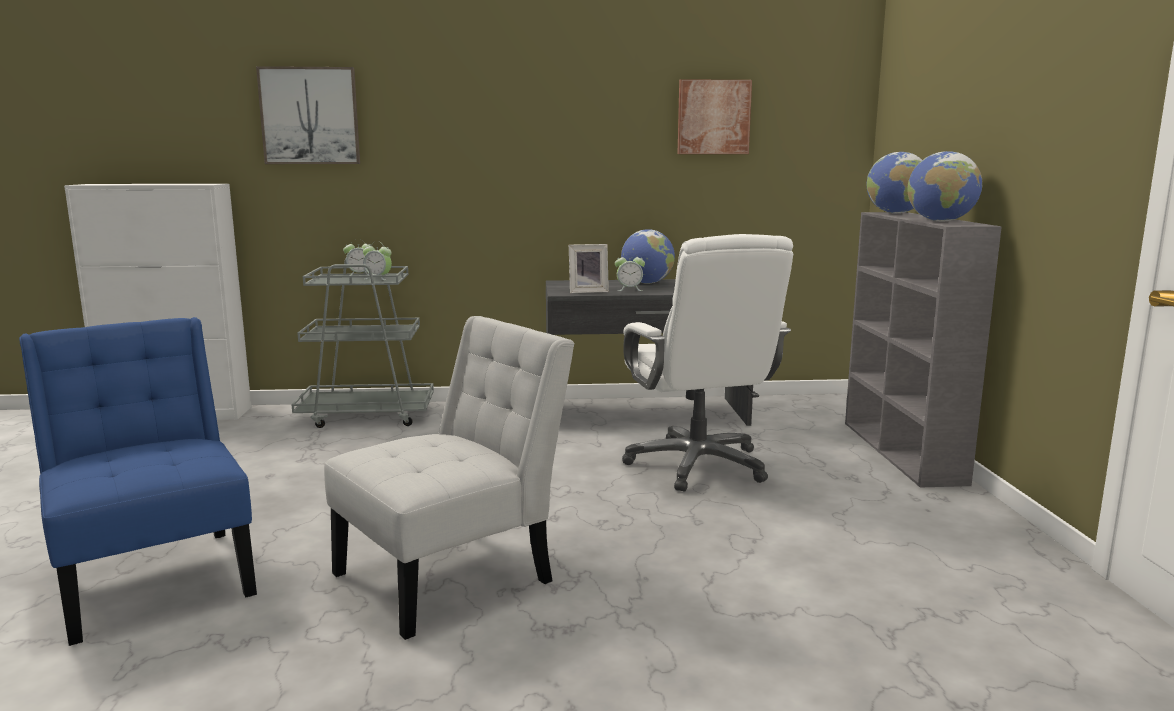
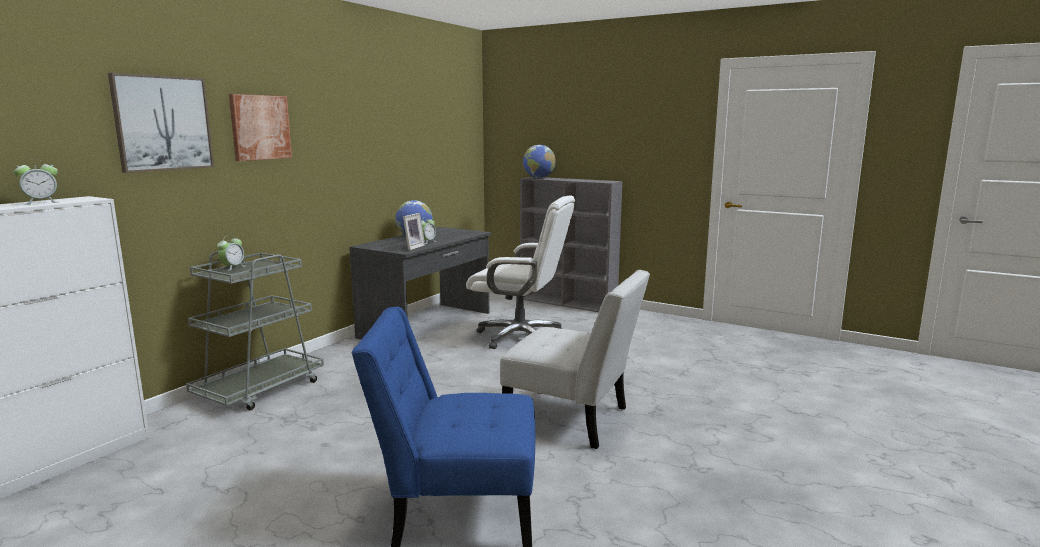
camera: 55 degrees left, 0 degrees up
(378, 278) = (265, 266): alarm clock -> alarm clock (41, 202)
(454, 574) = (573, 420): white chair -> white chair turned 120 degrees clockwise
(713, 117) = (421, 123): picture -> picture (260, 127)
(940, 221) = (589, 180): globe -> none

